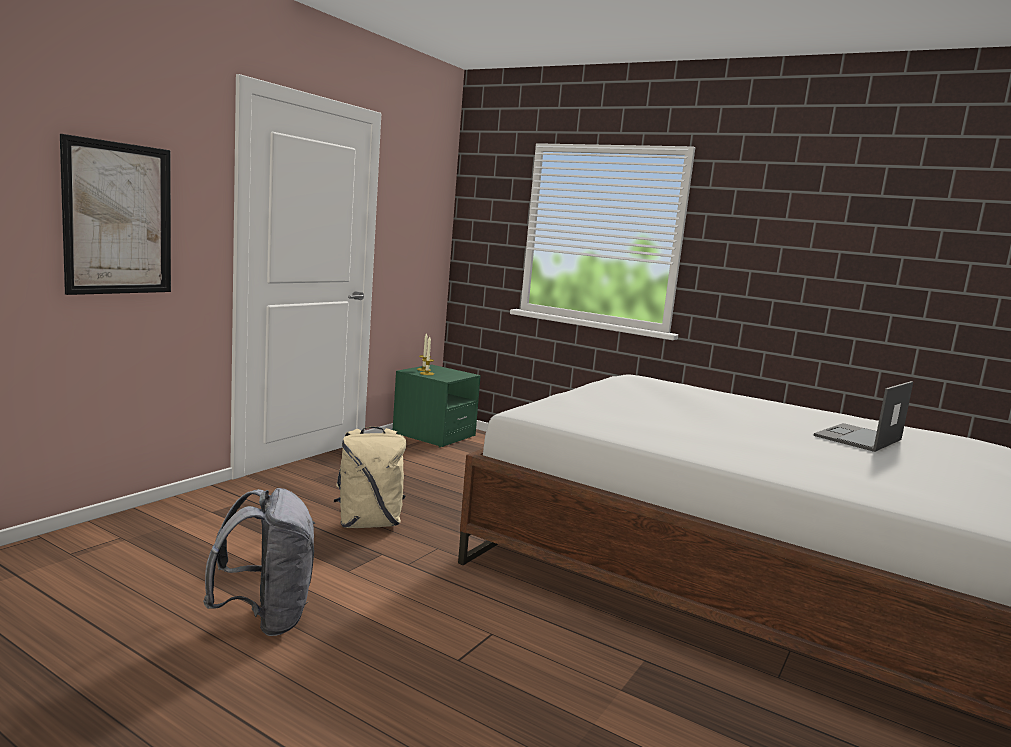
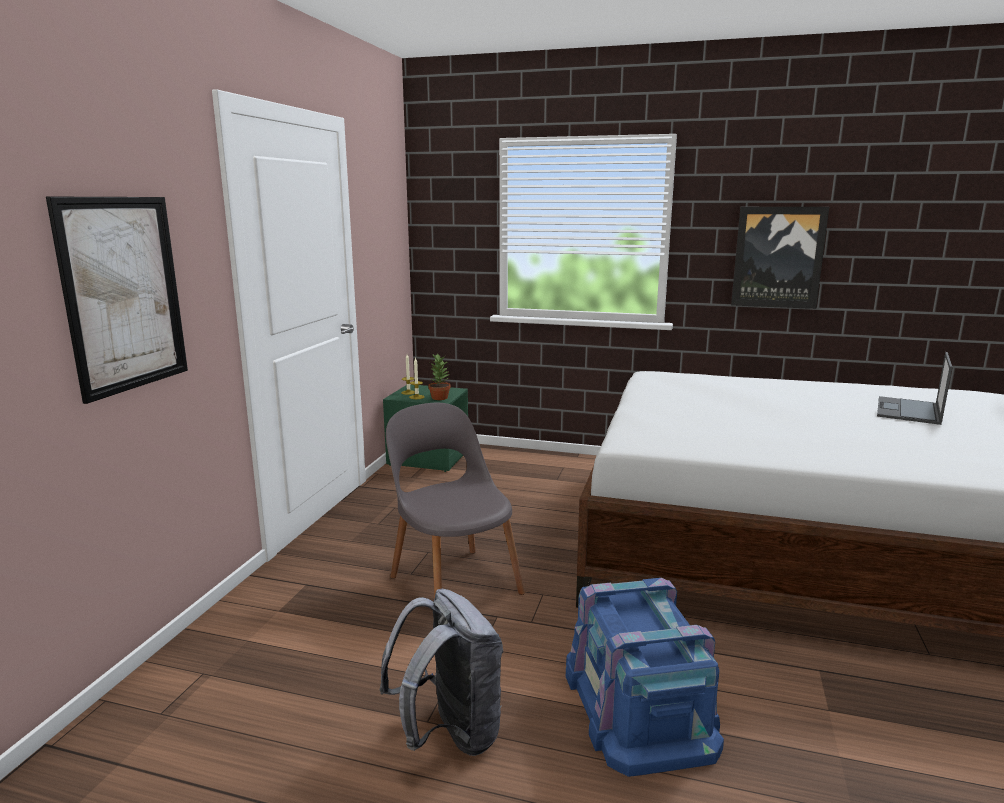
camera: 15 degrees left, 5 degrees up
(369, 523) = (453, 582): beige backpack -> grey chair
(444, 640) = (639, 703): none -> blue storage box
(446, 377) = (439, 397): none -> potted plant
(785, 276) = (778, 257): none -> picture

